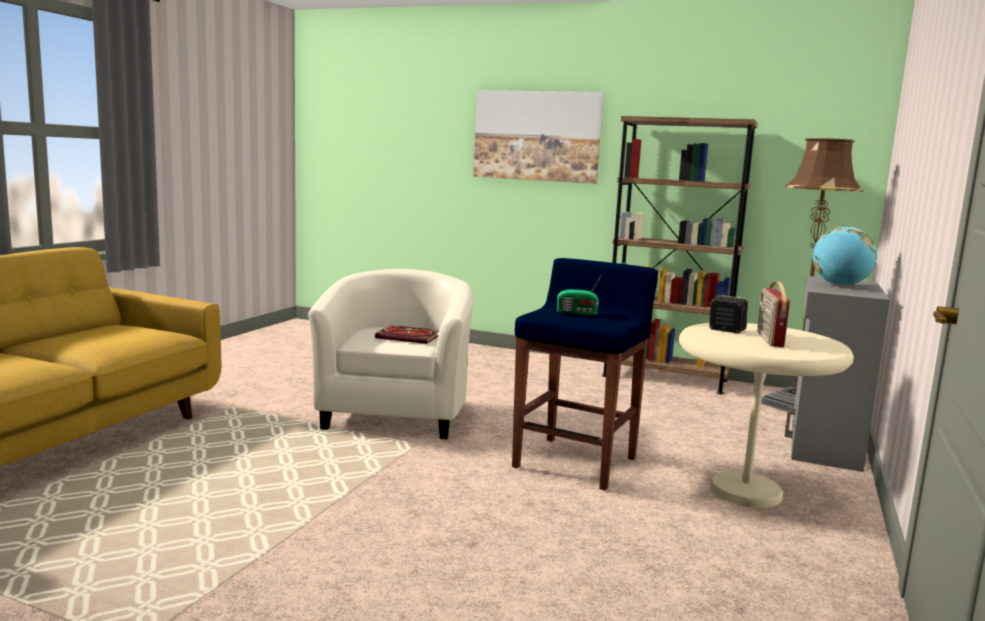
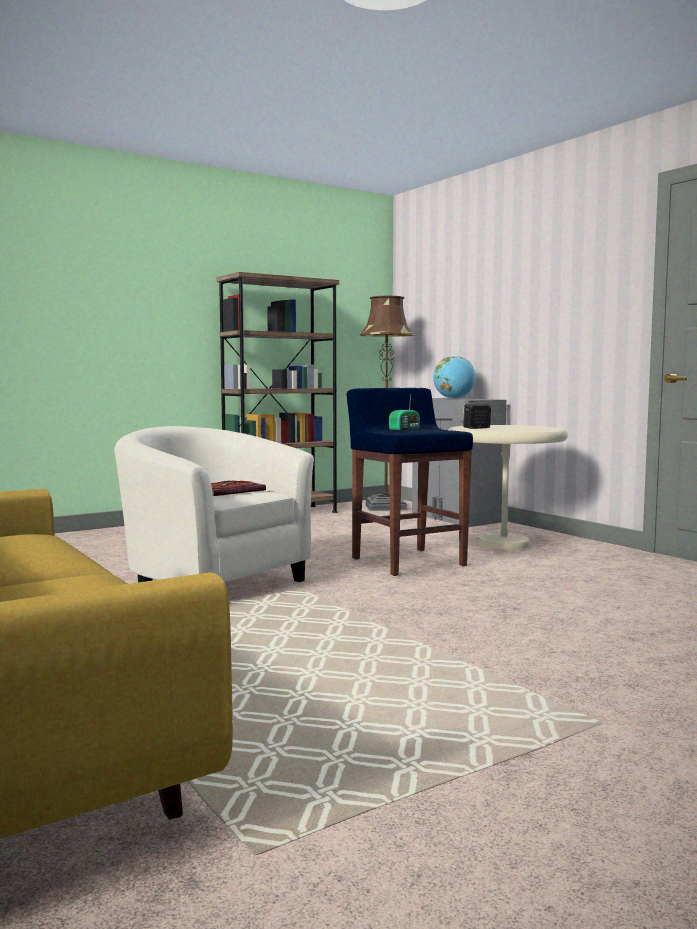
camera: 55 degrees left, 5 degrees down
(537, 136) = (121, 291): picture -> none
(769, 339) = (508, 427): radio -> none

